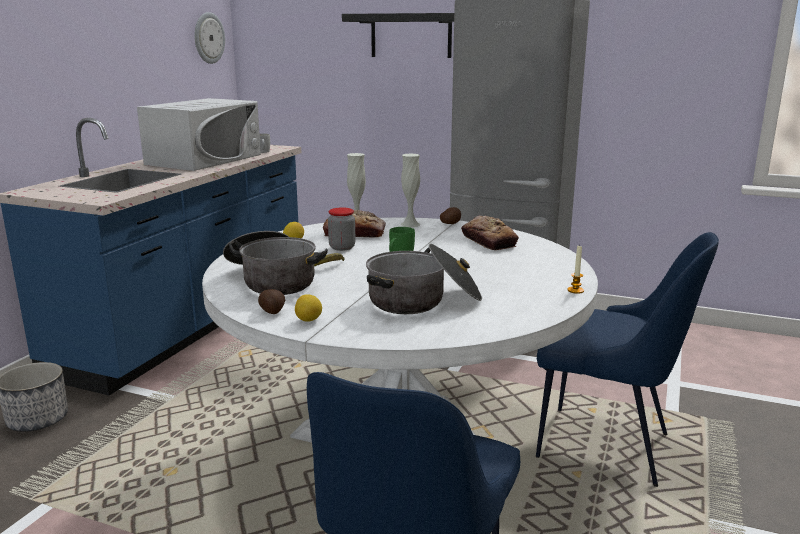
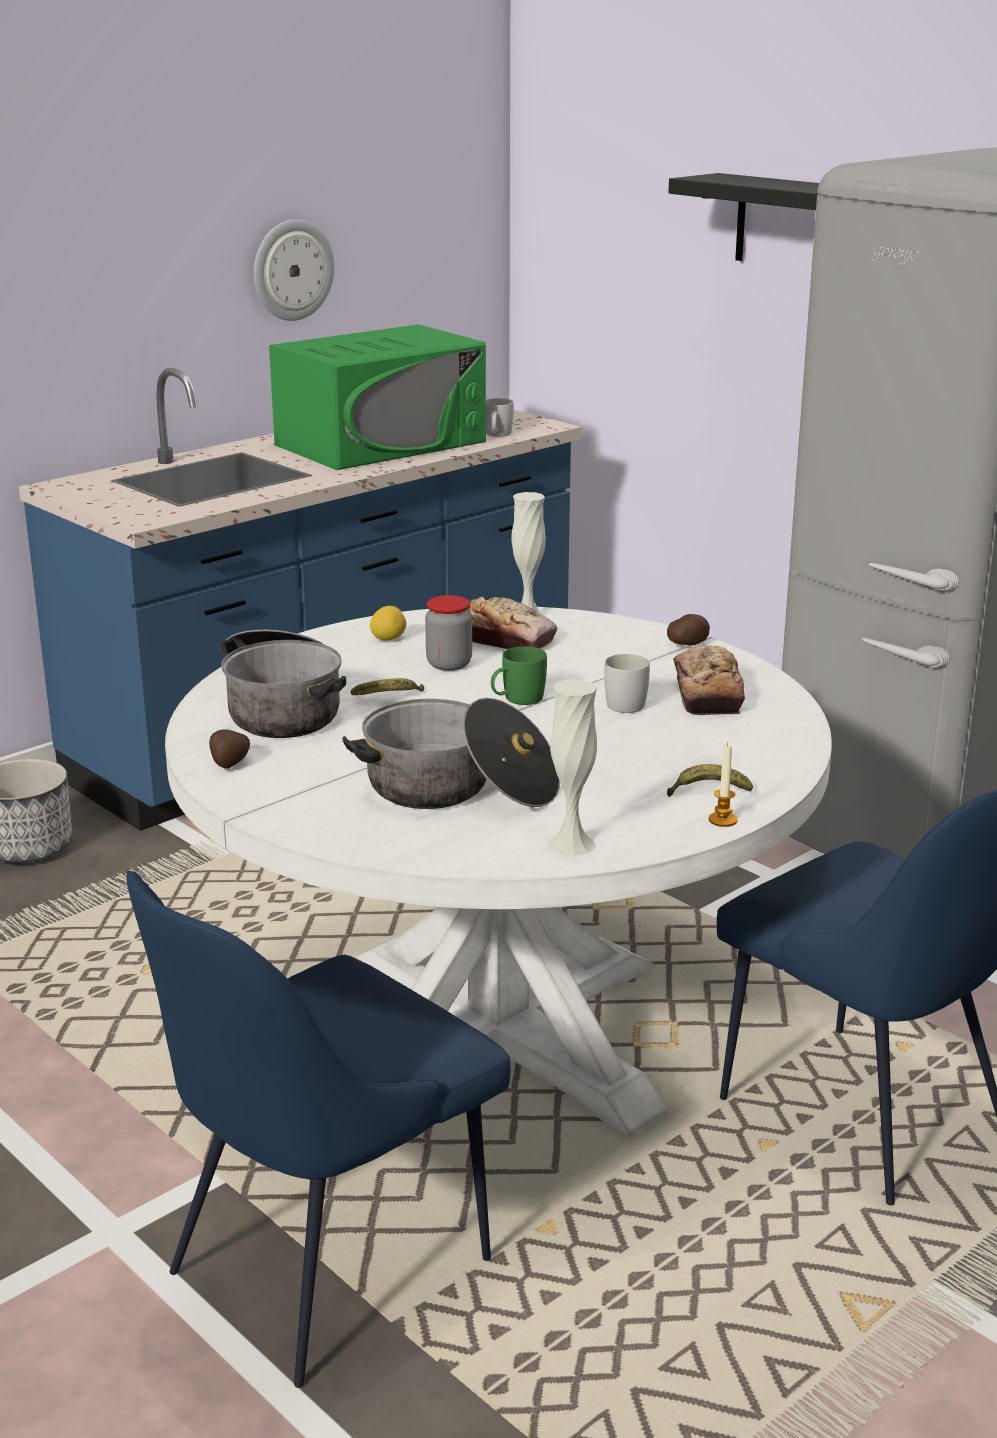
camera: 25 degrees right, 5 degrees up
(204, 159) = (381, 443): white microwave -> green microwave
(208, 38) = (451, 201): wall clock -> wall clock (292, 270)
(309, 320) = (262, 788): lemon -> none
(410, 224) = (615, 634): white vase -> white vase (571, 844)
(454, 250) = (623, 702): none -> white mug
(550, 280) = (707, 791): none -> banana

